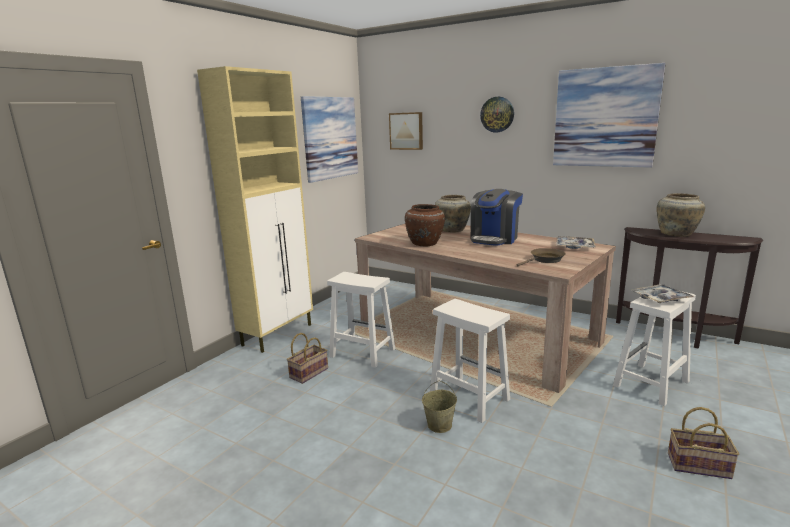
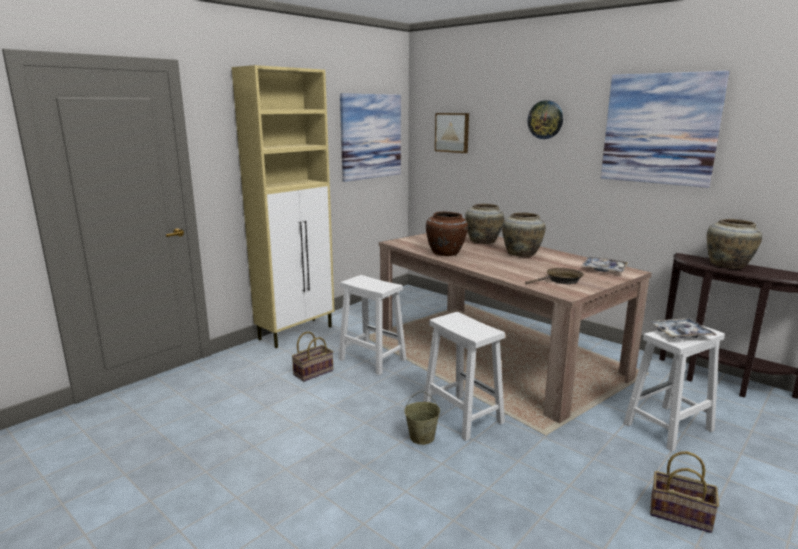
camera: 10 degrees right, 0 degrees up
(494, 239) = (522, 254): coffee machine -> beige vase

